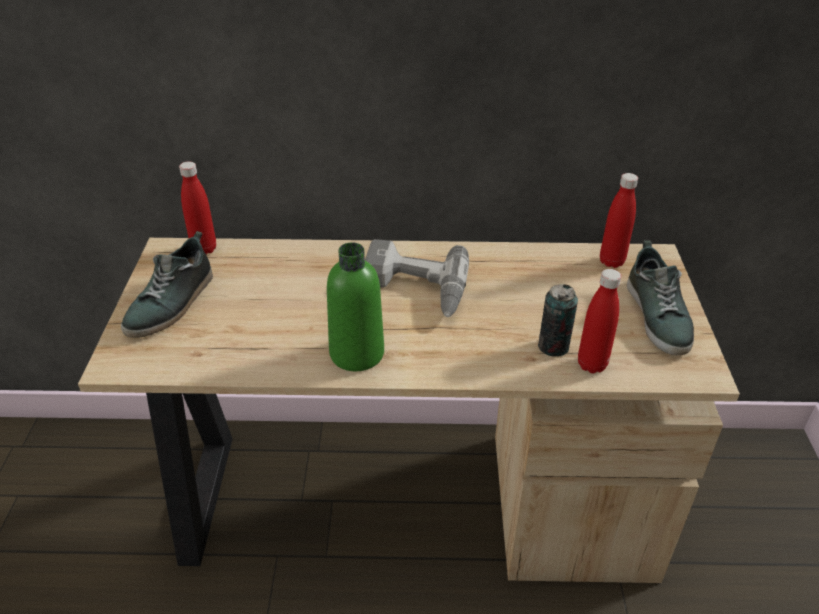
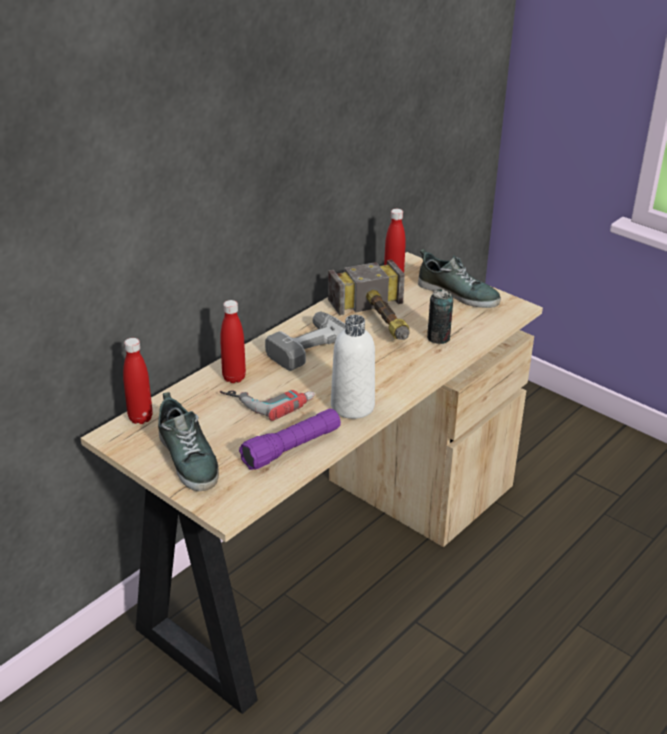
camera: 50 degrees left, 5 degrees down
(245, 352) = (291, 448): none -> purple flashlight
(307, 298) = (268, 399): none -> power drill
(357, 353) = (352, 406): green bottle -> white bottle
(525, 294) = (381, 322): none -> hammer
(591, 364) = (468, 335): red bottle -> red bottle (234, 378)

